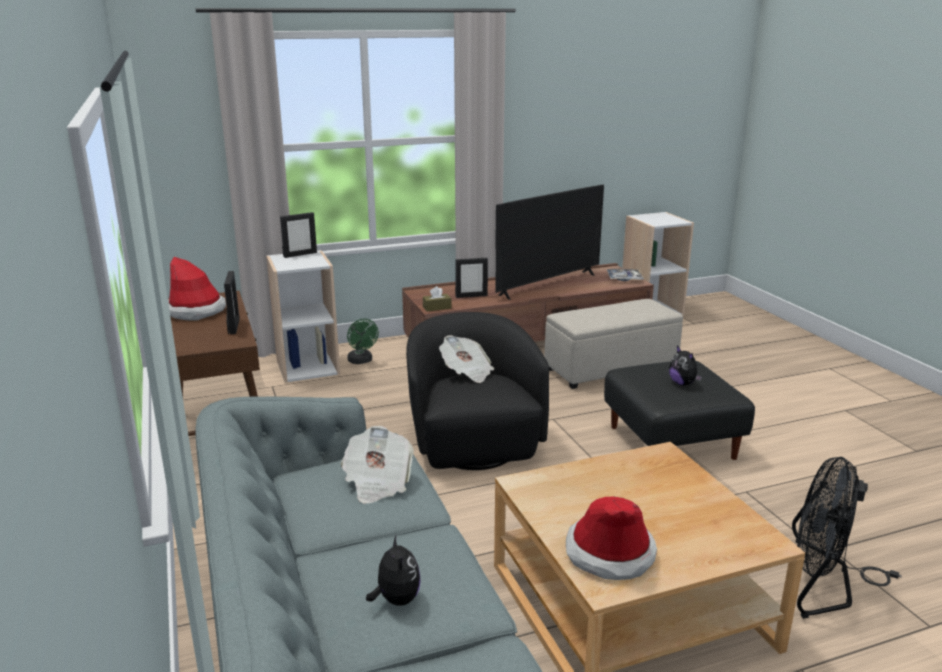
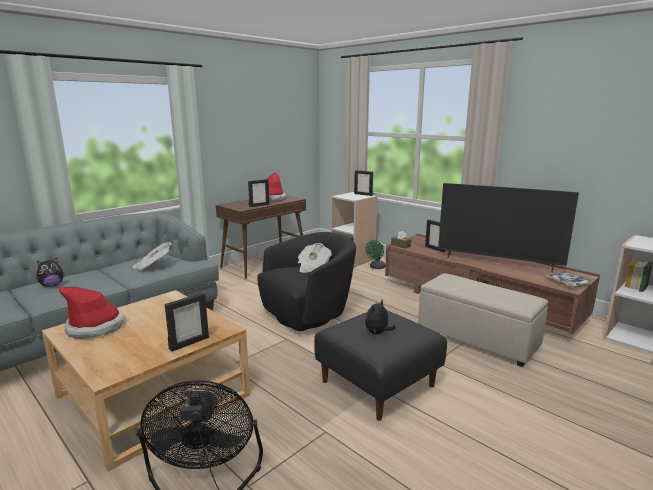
camera: 65 degrees right, 5 degrees down
(695, 480) = (189, 343): none -> picture frame

